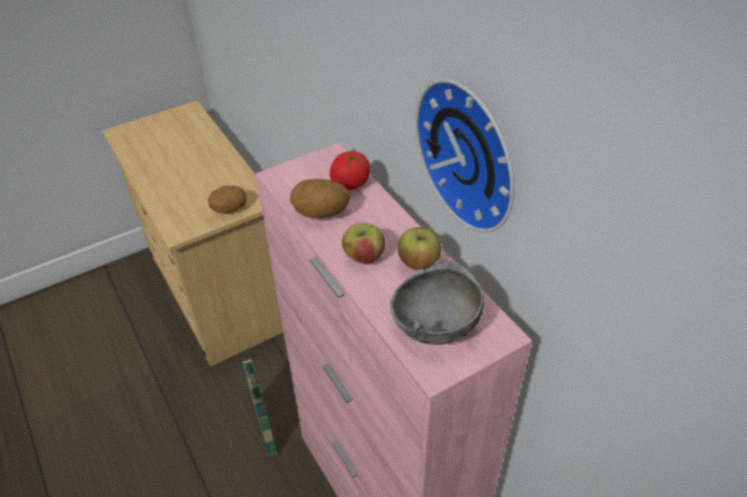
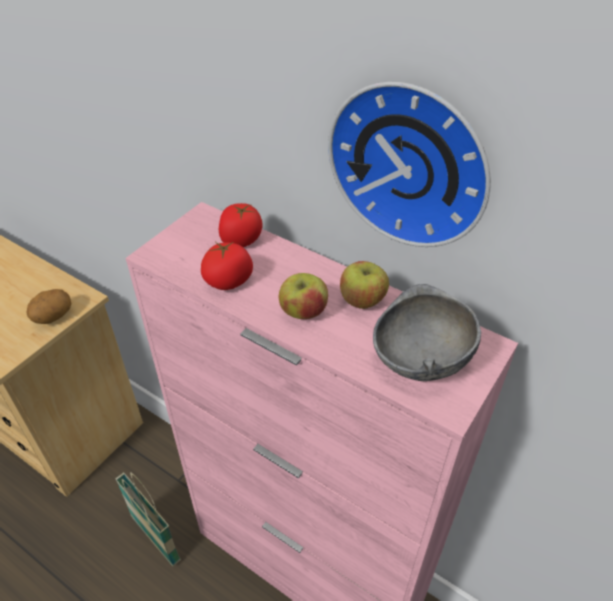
camera: 25 degrees left, 0 degrees up
(321, 214) = (228, 281): potato -> tomato

